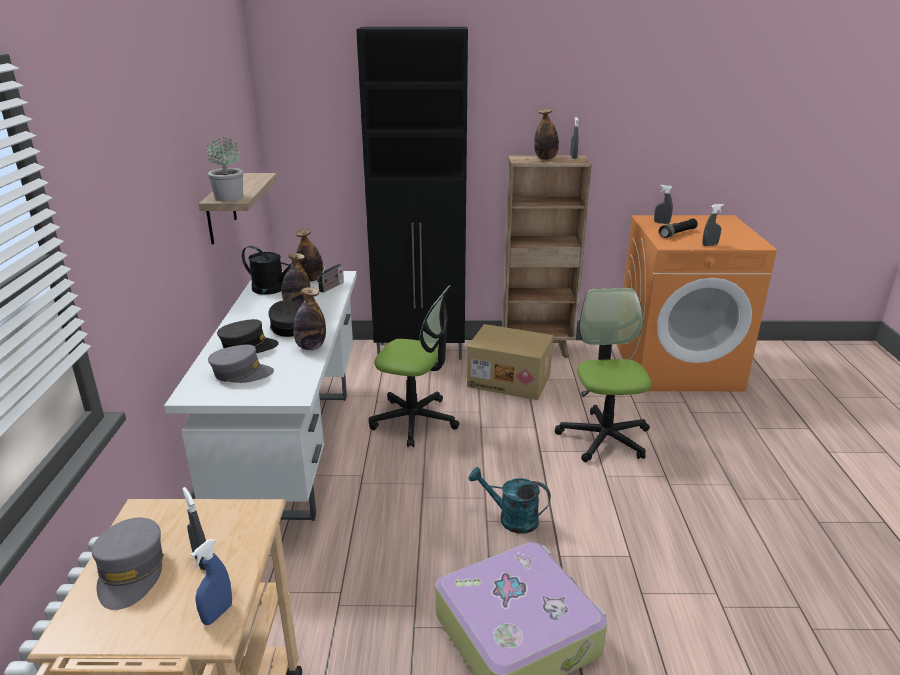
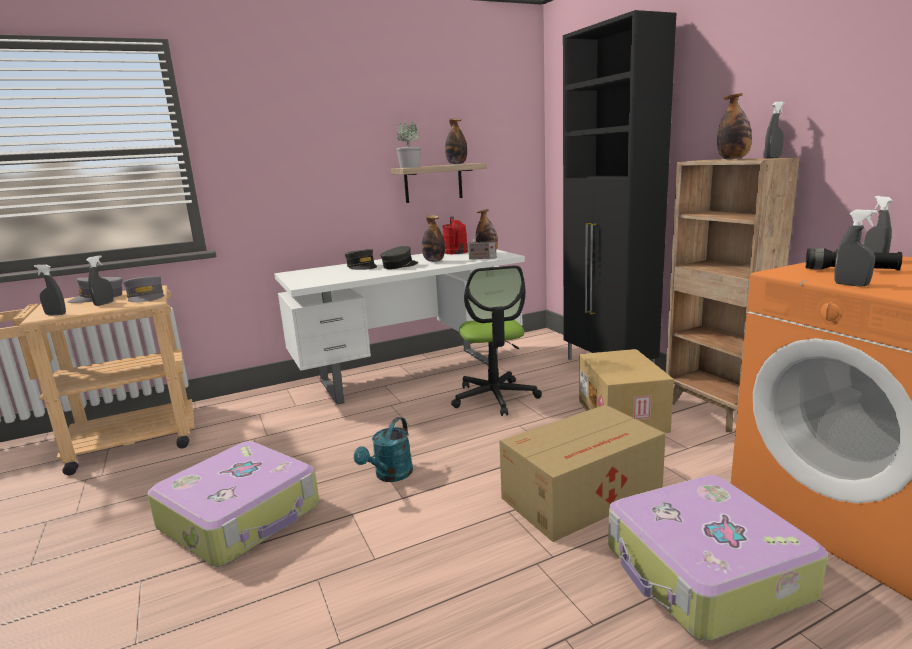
camera: 65 degrees right, 10 degrees down
(217, 613) = (56, 314): blue spray bottle -> grey spray bottle
(241, 373) = (323, 273): grey cap -> grey cap (146, 297)
(274, 289) = (456, 253): black watering can -> red watering can
(310, 347) = (374, 274): bottle -> bottle (456, 164)
(511, 519) = (390, 476): turquoise watering can -> turquoise watering can turned 150 degrees counterclockwise
(604, 438) = (584, 494): office chair -> cardboard box
(703, 432) = (705, 572): none -> suitcase

